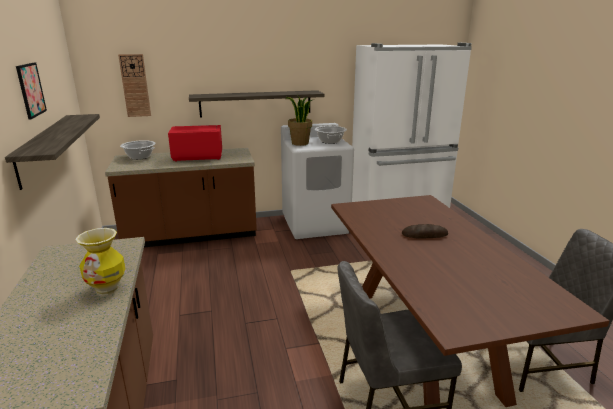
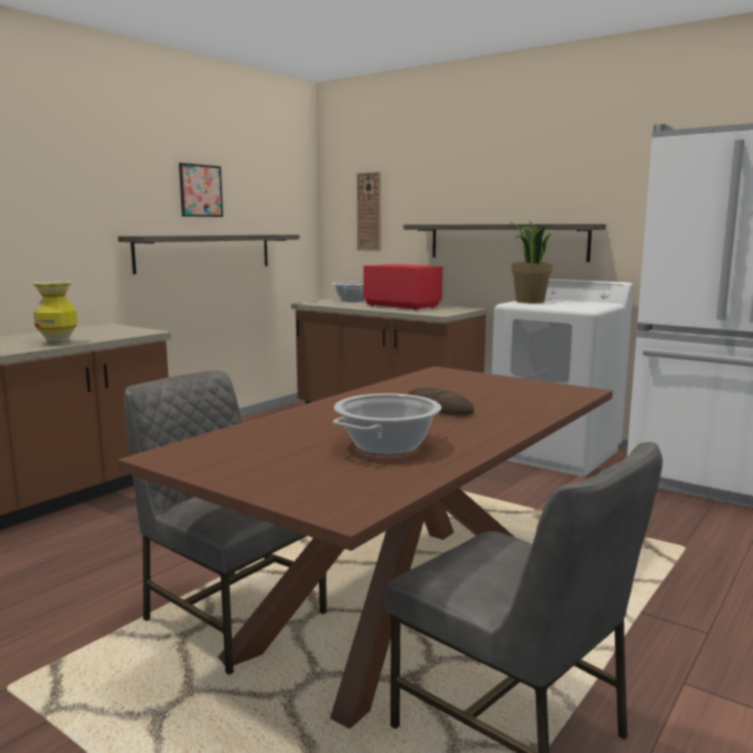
camera: 50 degrees right, 10 degrees down
(330, 141) = (580, 305): cooking pot -> cooking pot (387, 446)

